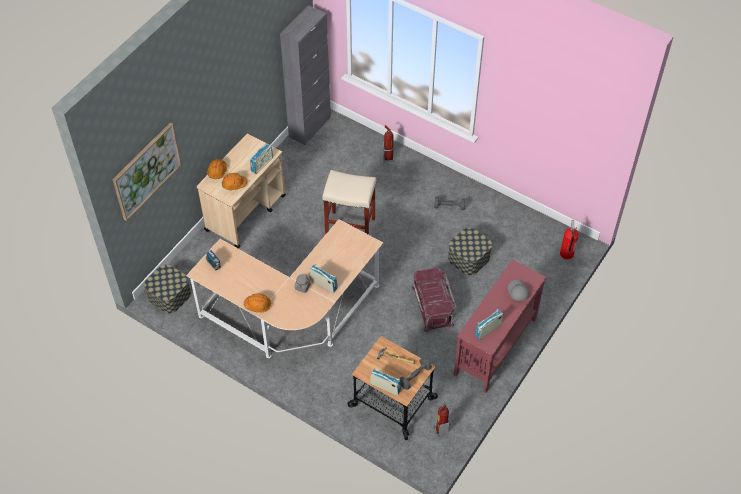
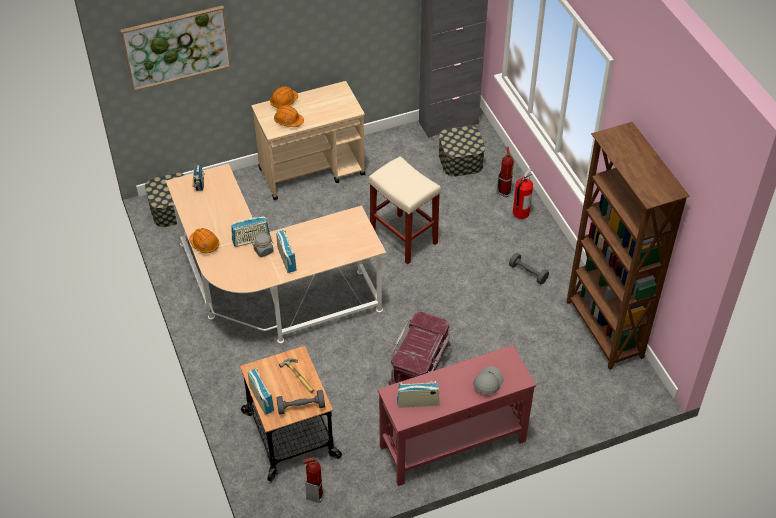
camera: 35 degrees right, 5 degrees down
(262, 164) = (332, 116): radio -> radio (251, 240)
(468, 258) = (503, 336): storage box -> storage box (460, 161)
(524, 219) = (603, 330): none -> brown bookcase
(566, 254) = (622, 393): fire extinguisher -> fire extinguisher (520, 213)

